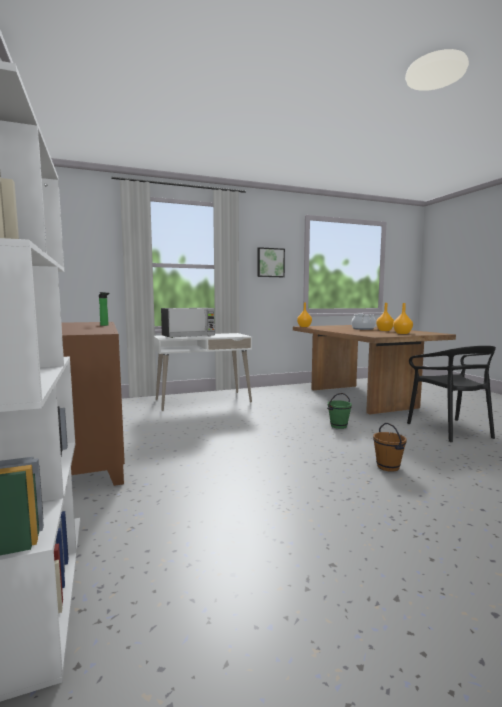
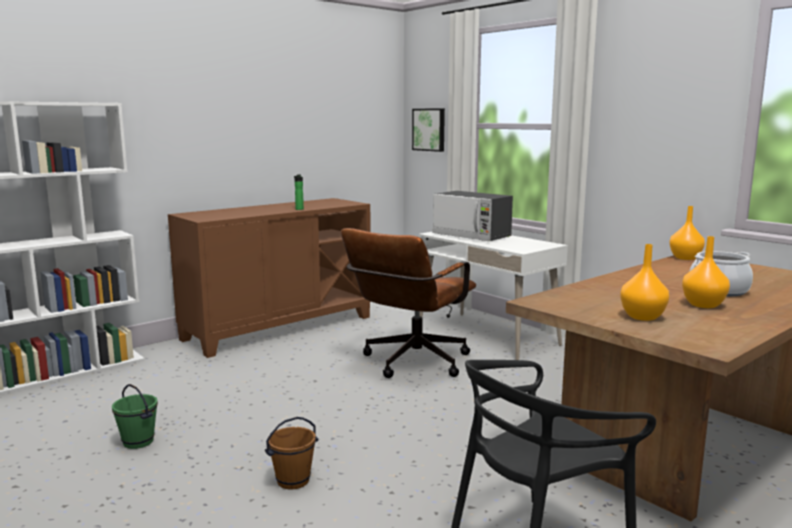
camera: 70 degrees right, 5 degrees up
(228, 421) = (410, 364): none -> brown office chair
(270, 262) = (665, 116): picture -> picture (429, 129)
(339, 426) = (454, 435): green bucket -> green bucket (137, 442)

